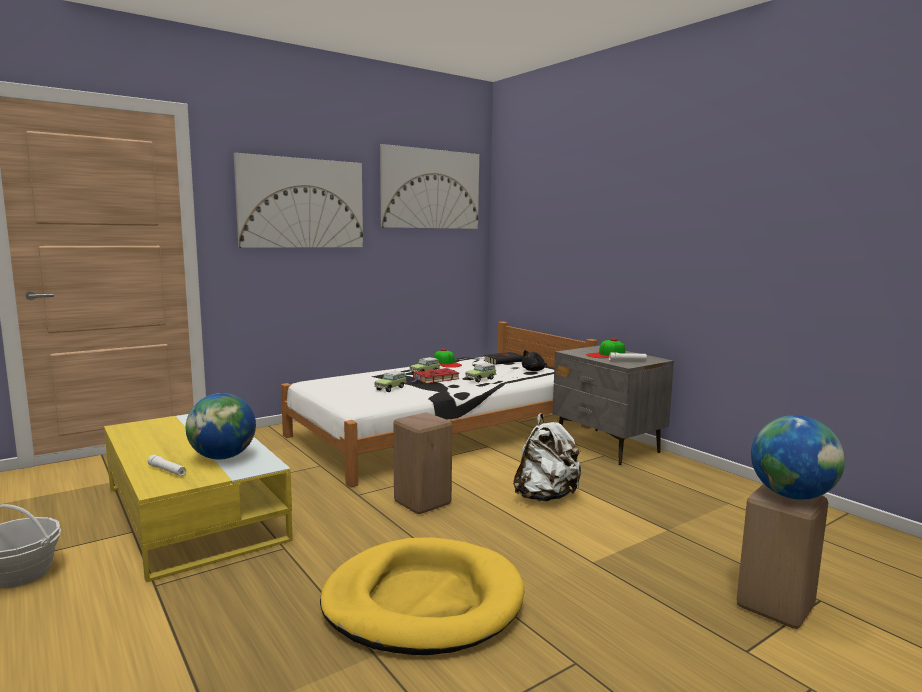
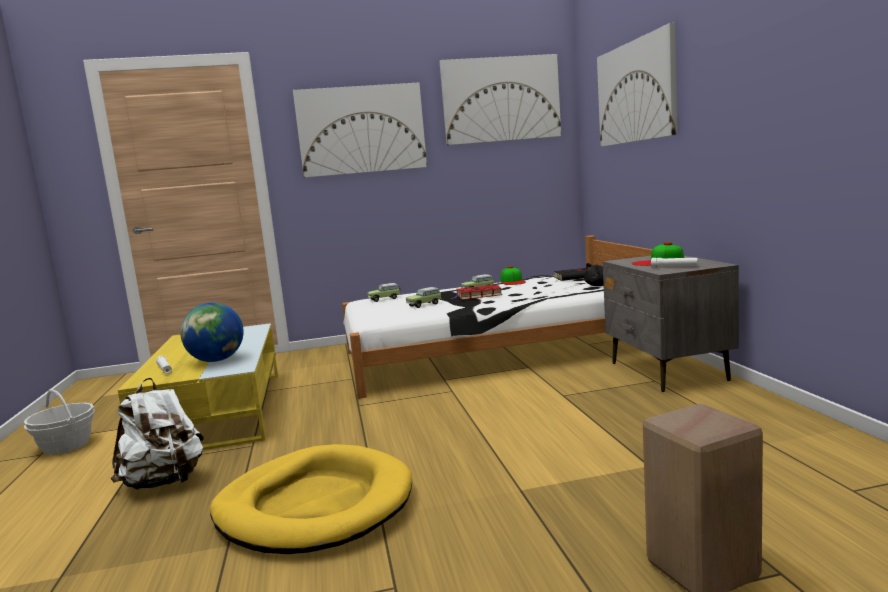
camera: 25 degrees right, 0 degrees up
(422, 502) = (408, 416): beige stool -> none
(481, 379) = (524, 295): toy car -> toy car (385, 299)
(546, 496) = (539, 419): white backpack -> white backpack (165, 482)
(567, 204) = (635, 92): none -> picture
(791, 495) = (704, 421): globe -> none

